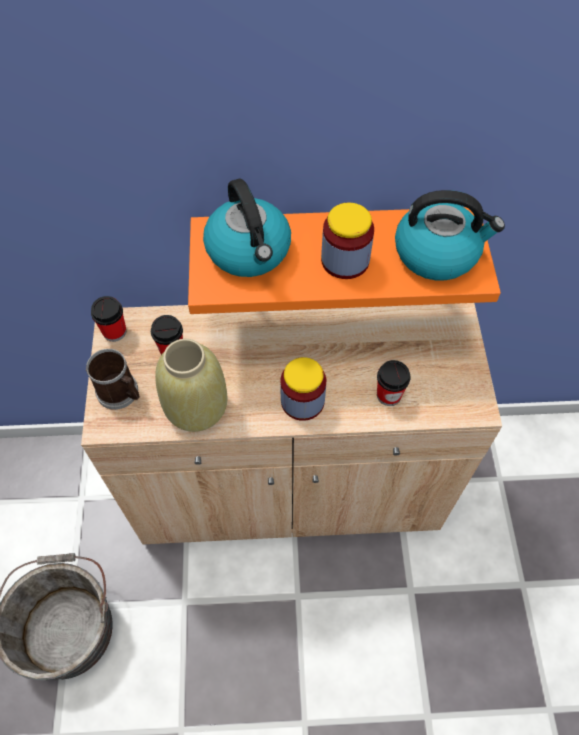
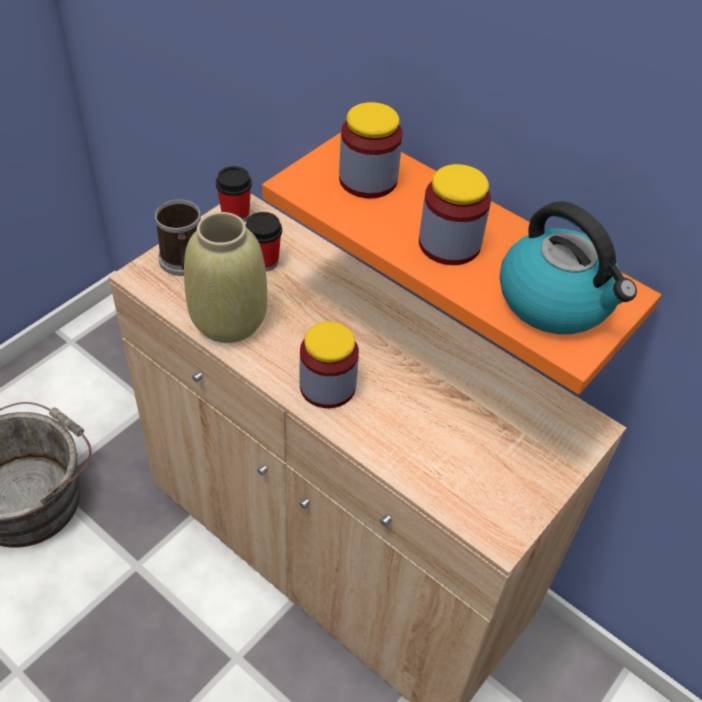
camera: 40 degrees right, 10 degrees down
(249, 251) = (368, 180): kettle -> jar
(388, 395) = (418, 447): cup -> none

